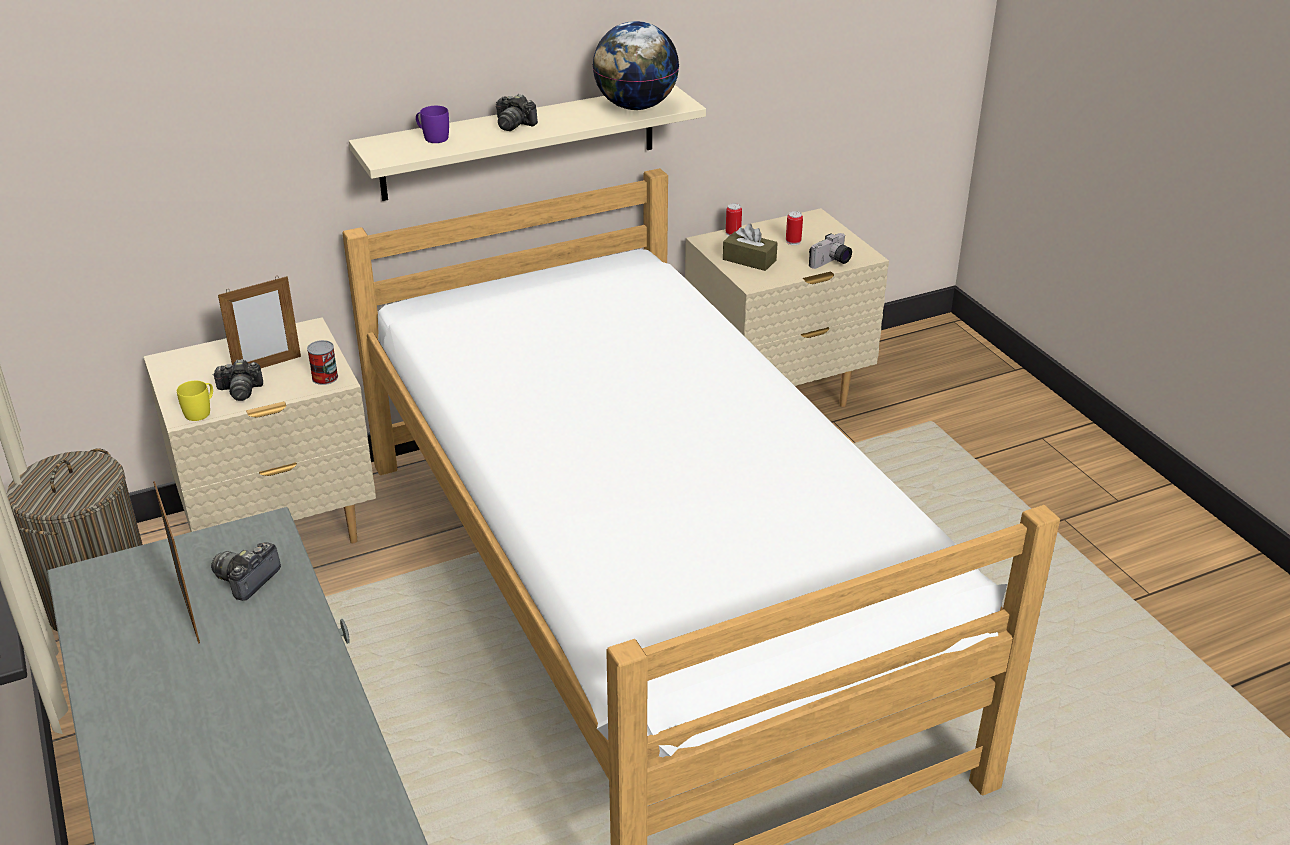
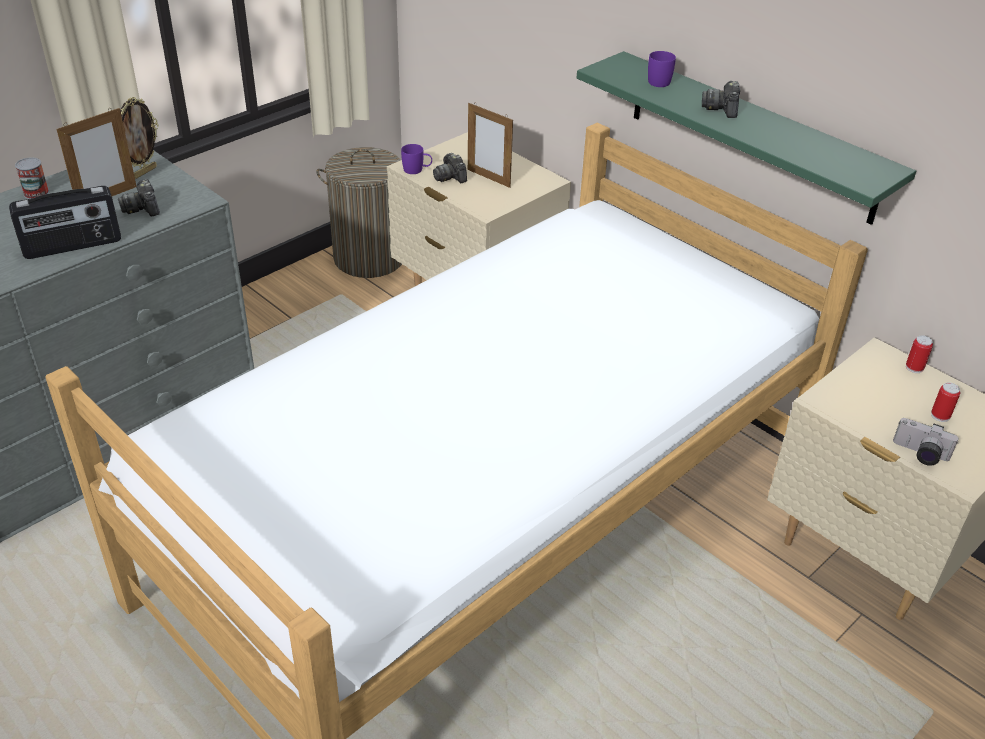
camera: 70 degrees right, 5 degrees up
(144, 572) = (144, 172): none -> picture frame
(201, 411) = (417, 170): yellow mug -> purple mug
(247, 580) = (143, 208): camera -> camera turned 120 degrees counterclockwise
(301, 650) = (73, 246): none -> radio
(325, 377) = (488, 205): can -> can (36, 193)
(519, 142) = (751, 136): beige shelf -> green shelf
(635, 107) = (829, 159): globe -> none
(749, 260) = (867, 389): brown tissue box -> none

